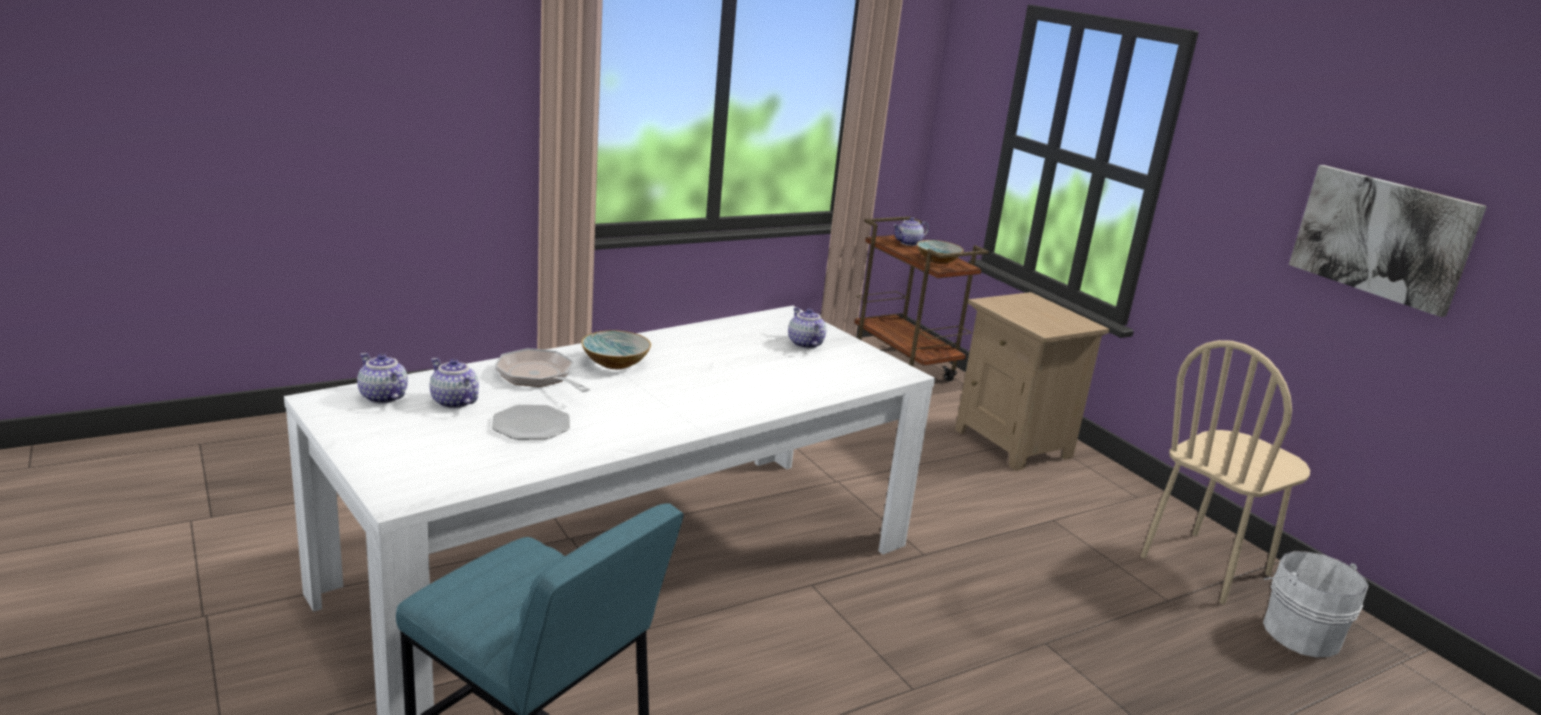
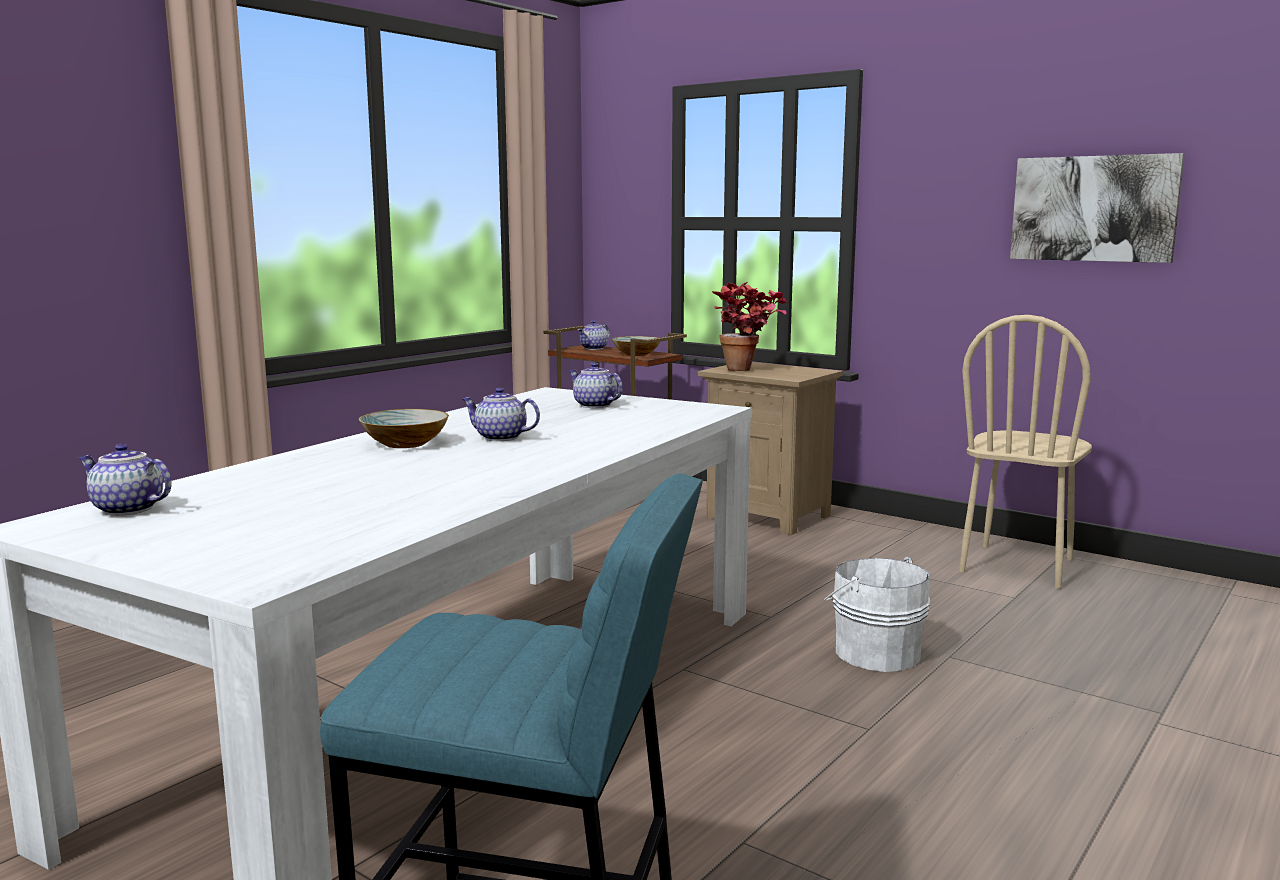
camera: 20 degrees left, 10 degrees down
(453, 402) = (234, 498): teapot -> teapot (499, 438)
(531, 425) = (363, 498): plate -> none
(538, 377) = (324, 465): frying pan -> none
(1014, 309) = (747, 371): none -> potted plant
(1299, 632) = (1136, 593): white bucket -> white bucket (874, 652)

